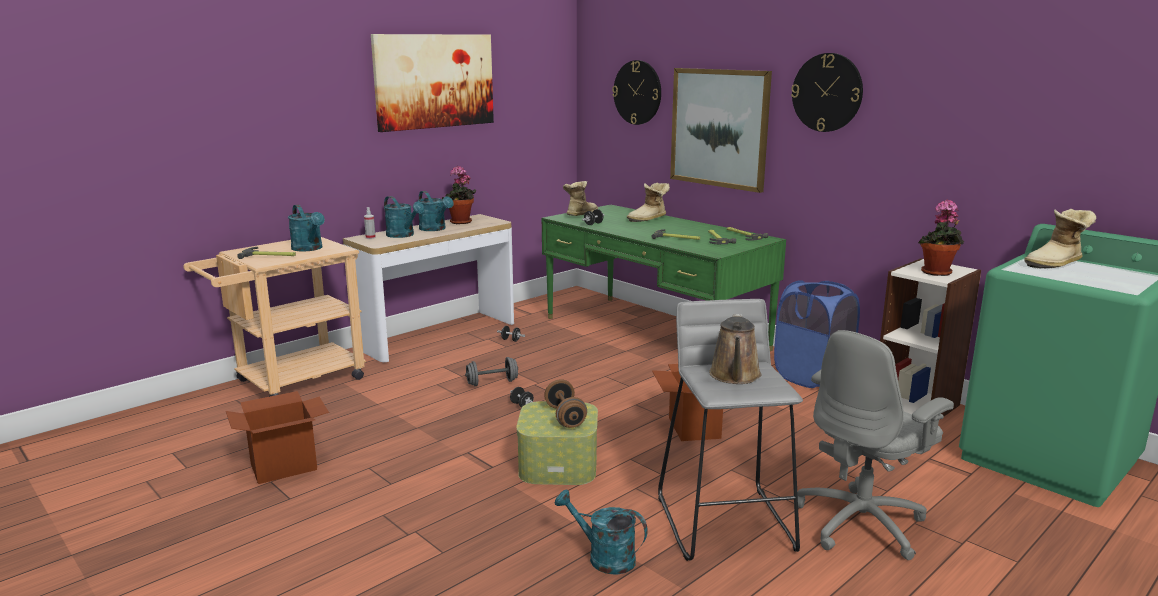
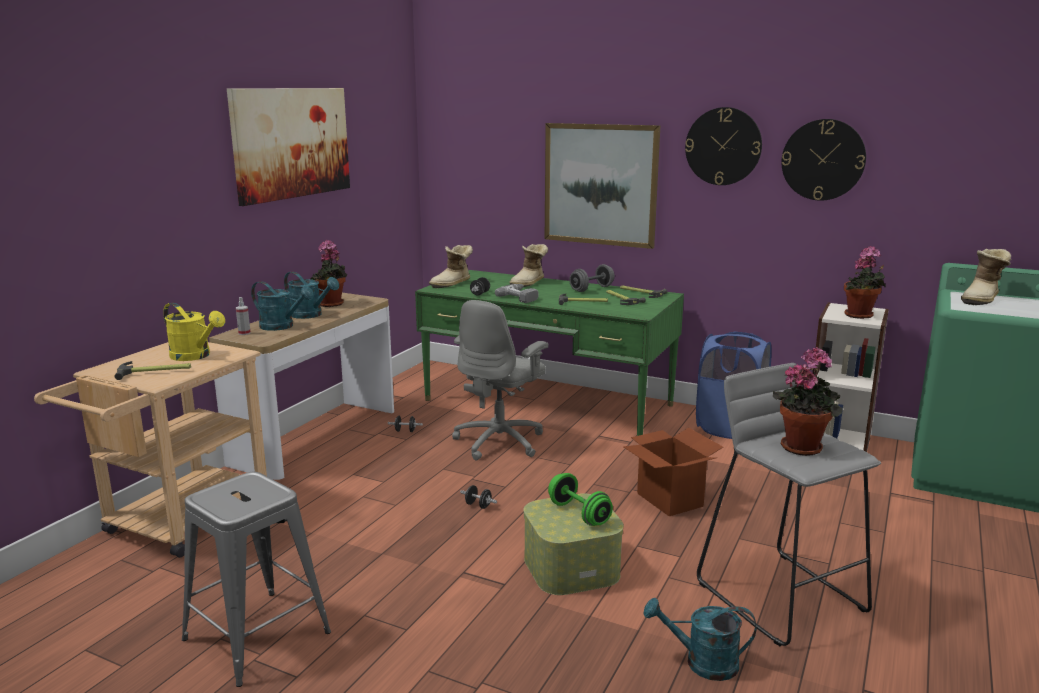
camera: 20 degrees left, 0 degrees up
(284, 466) = (256, 636): cardboard box -> grey stool
(309, 249) = (195, 356): turquoise watering can -> yellow watering can
(492, 383) = (424, 484): grey dumbbell -> grey dumbbell (591, 289)
(565, 417) = (579, 514): brown dumbbell -> green dumbbell
(580, 214) = (452, 284): boot -> boot turned 150 degrees counterclockwise
(626, 229) = (521, 297): none -> power drill
(637, 92) = (498, 149): wall clock -> wall clock (823, 160)
(735, 376) = (803, 446): brown watering can -> potted plant
(862, 523) = (892, 570): grey office chair -> grey office chair (500, 442)

